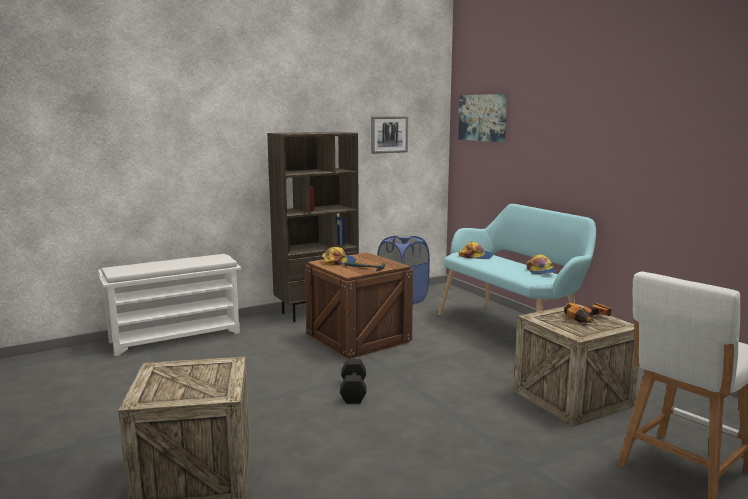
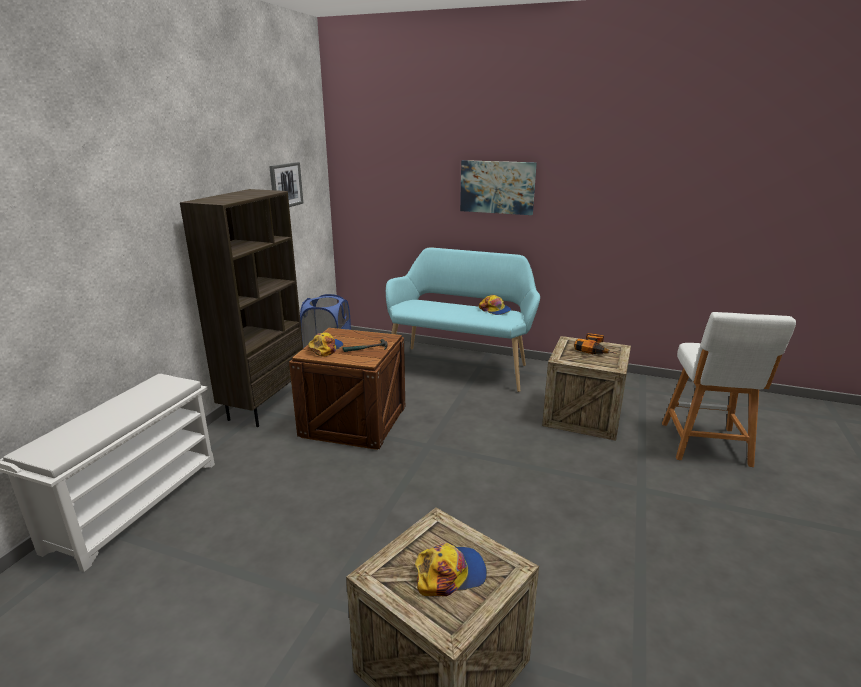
camera: 40 degrees left, 10 degrees up
(352, 391) = (433, 483): black dumbbell -> none
(476, 256) = (420, 306): cap -> cap (450, 574)
(482, 117) = (377, 160): picture -> picture (497, 187)

